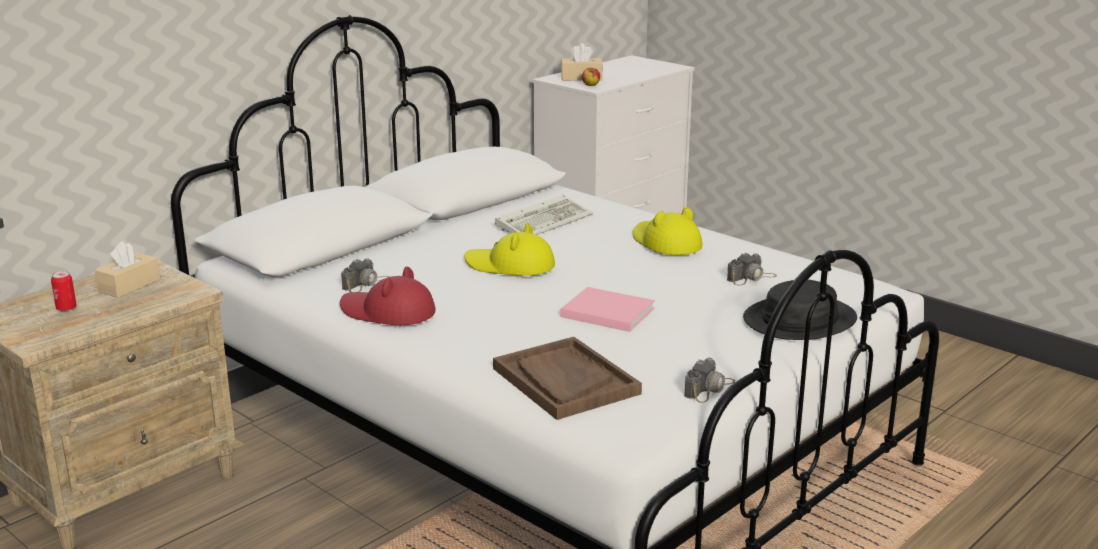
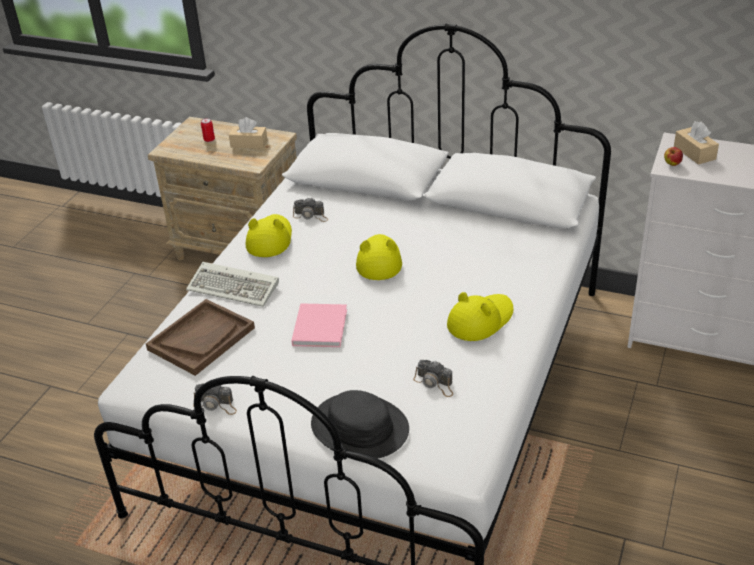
camera: 70 degrees right, 15 degrees up
(387, 312) = (269, 239): red hat -> yellow hat
(545, 221) = (482, 249): keyboard -> keyboard (235, 287)

